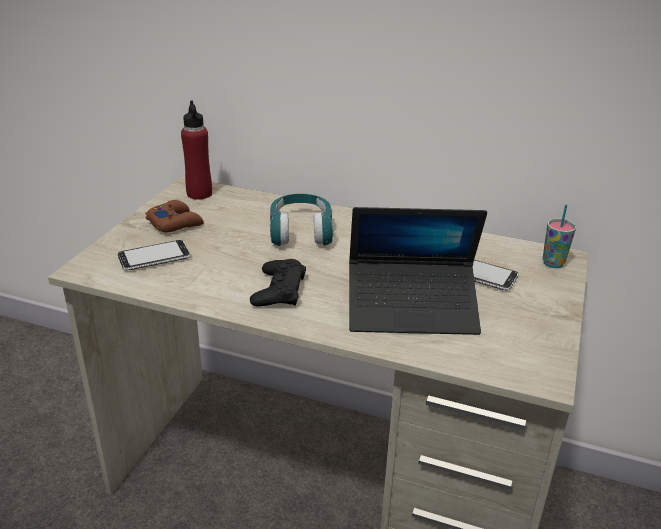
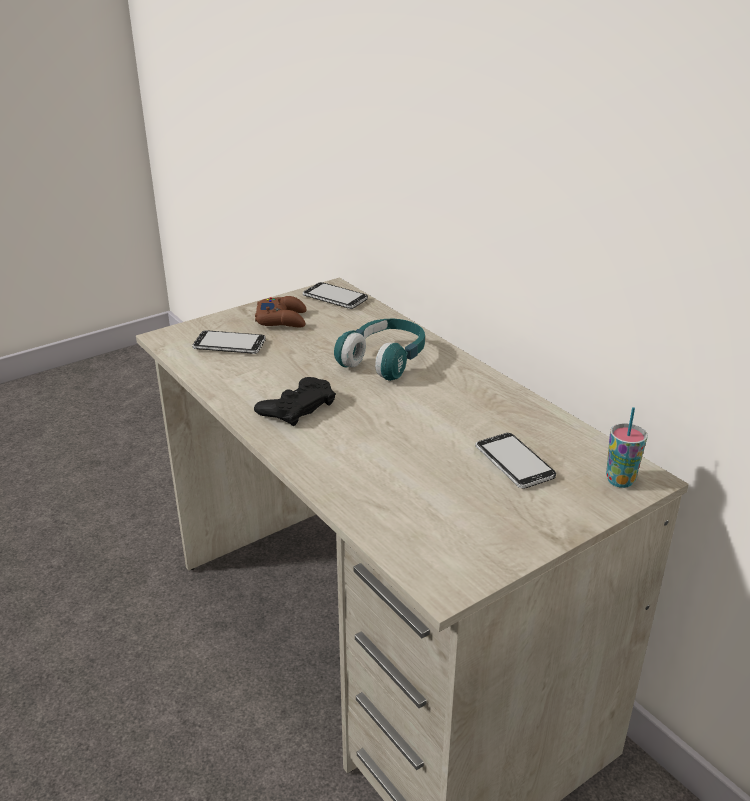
camera: 35 degrees right, 0 degrees up
(199, 194) = (335, 298): red bottle -> phone
(412, 309) = (397, 469): laptop -> none

